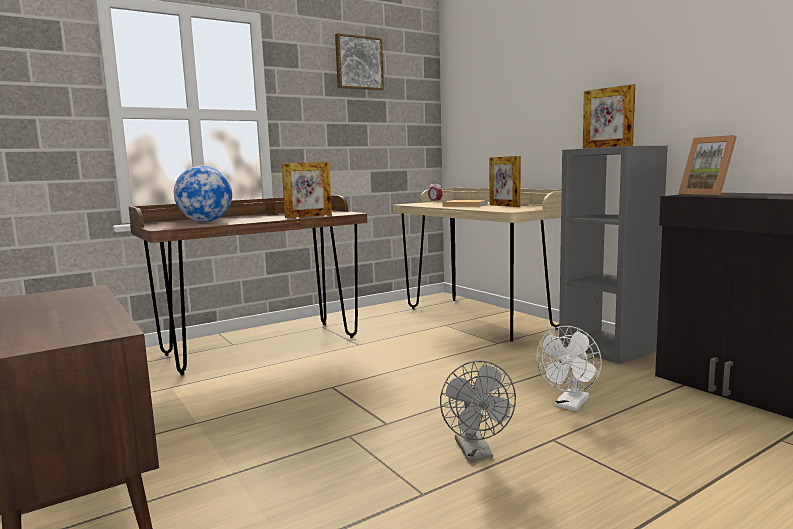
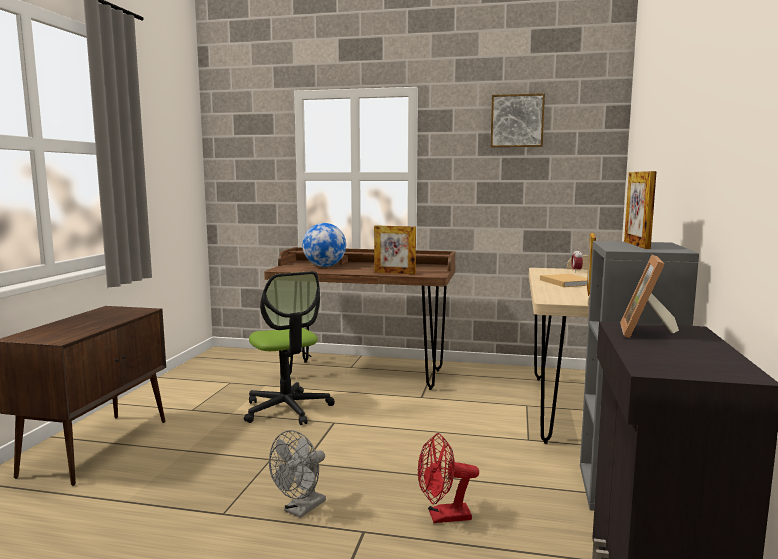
camera: 45 degrees right, 0 degrees up
(255, 395) = (287, 409): none -> office chair
(570, 405) = (443, 517): white fan -> red fan

